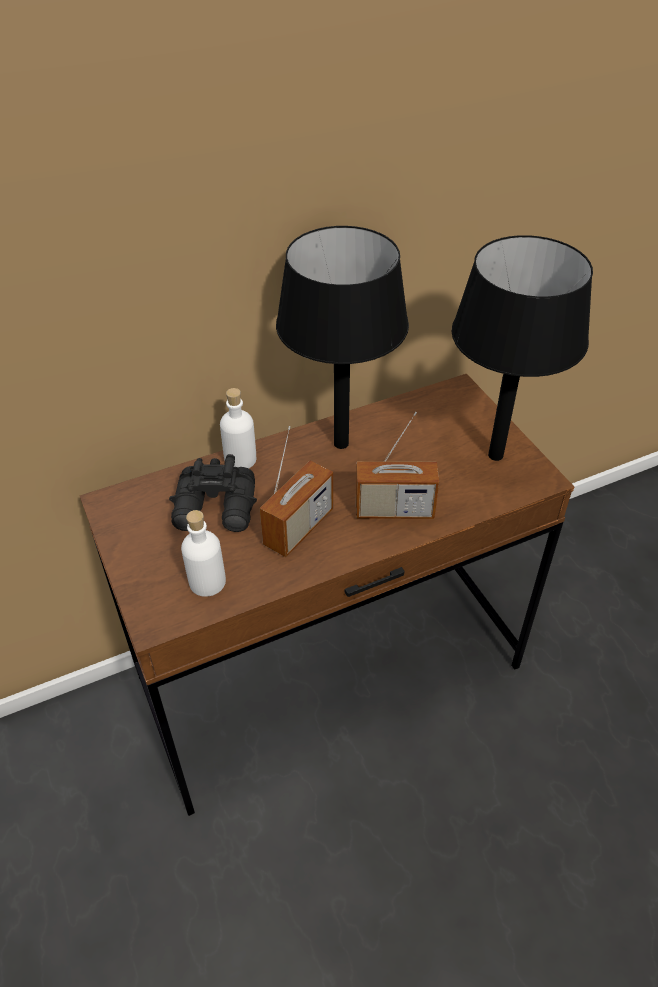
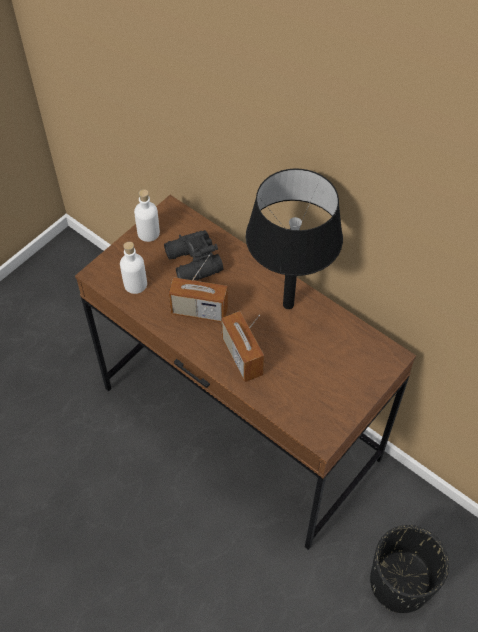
camera: 65 degrees right, 10 degrees up
(240, 459) = (242, 256): white bottle -> white bottle (148, 233)
(496, 455) = (331, 401): black table lamp -> none
(582, 602) = (400, 583): none -> black planter

